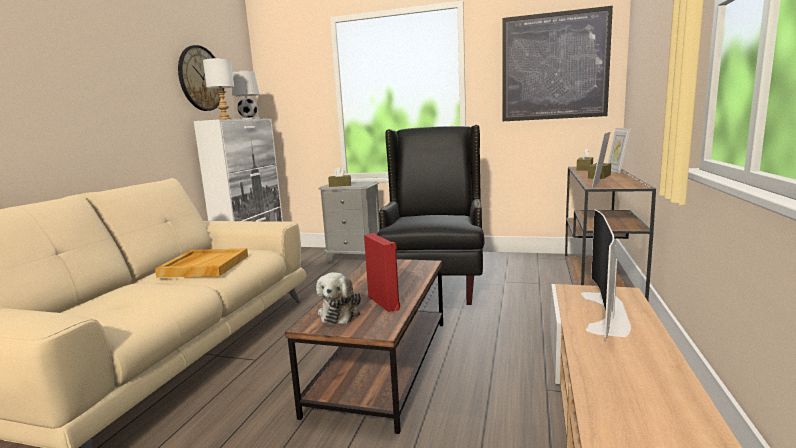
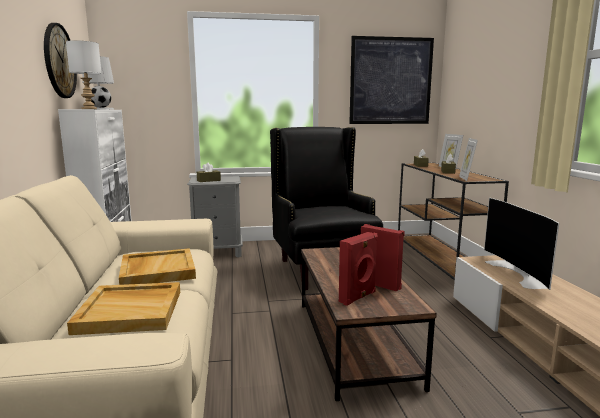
camera: 25 degrees left, 0 degrees up
(131, 297) = (131, 311): none -> beige tray
(340, 313) = (358, 297): plush toy -> red speaker

